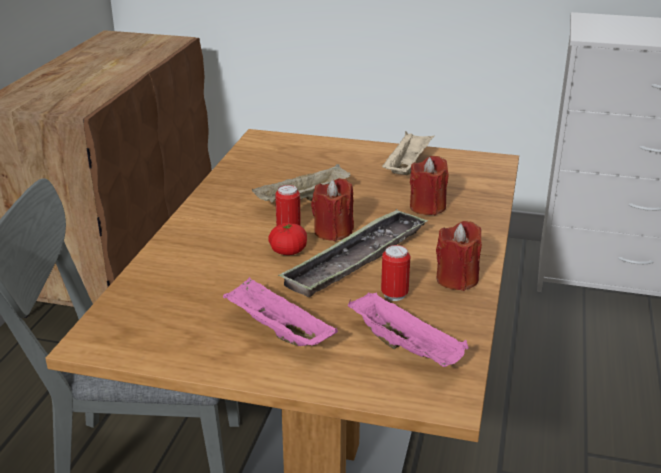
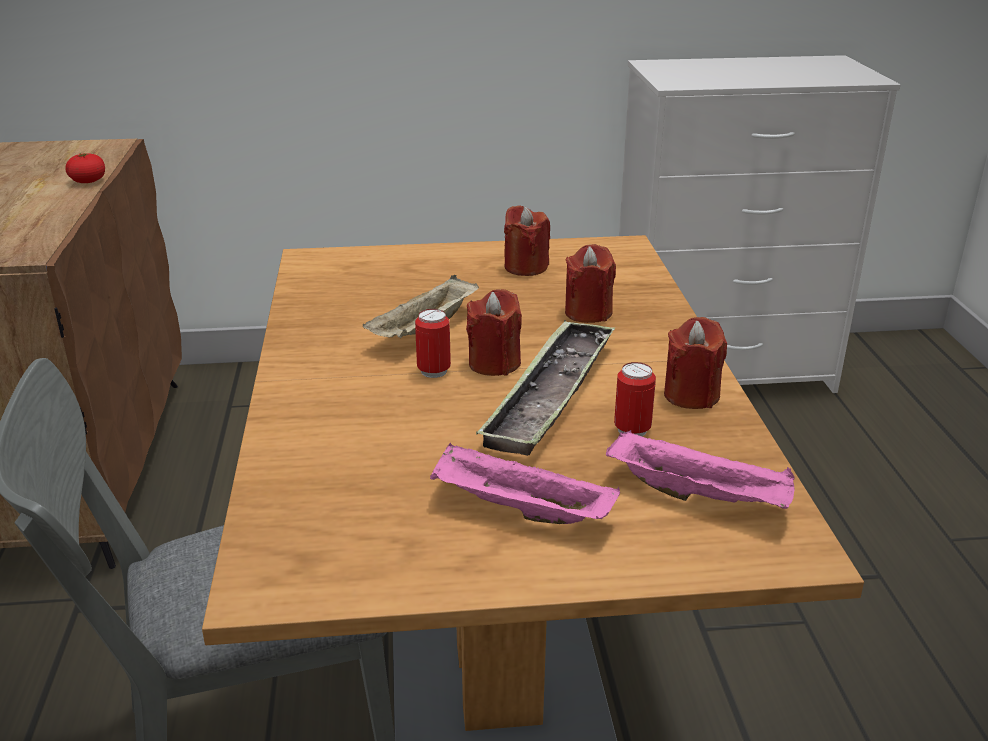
camera: 20 degrees left, 0 degrees up
(288, 251) = (454, 399): tomato -> tomato (88, 181)
(407, 166) = (525, 267): beige tray -> red candle

